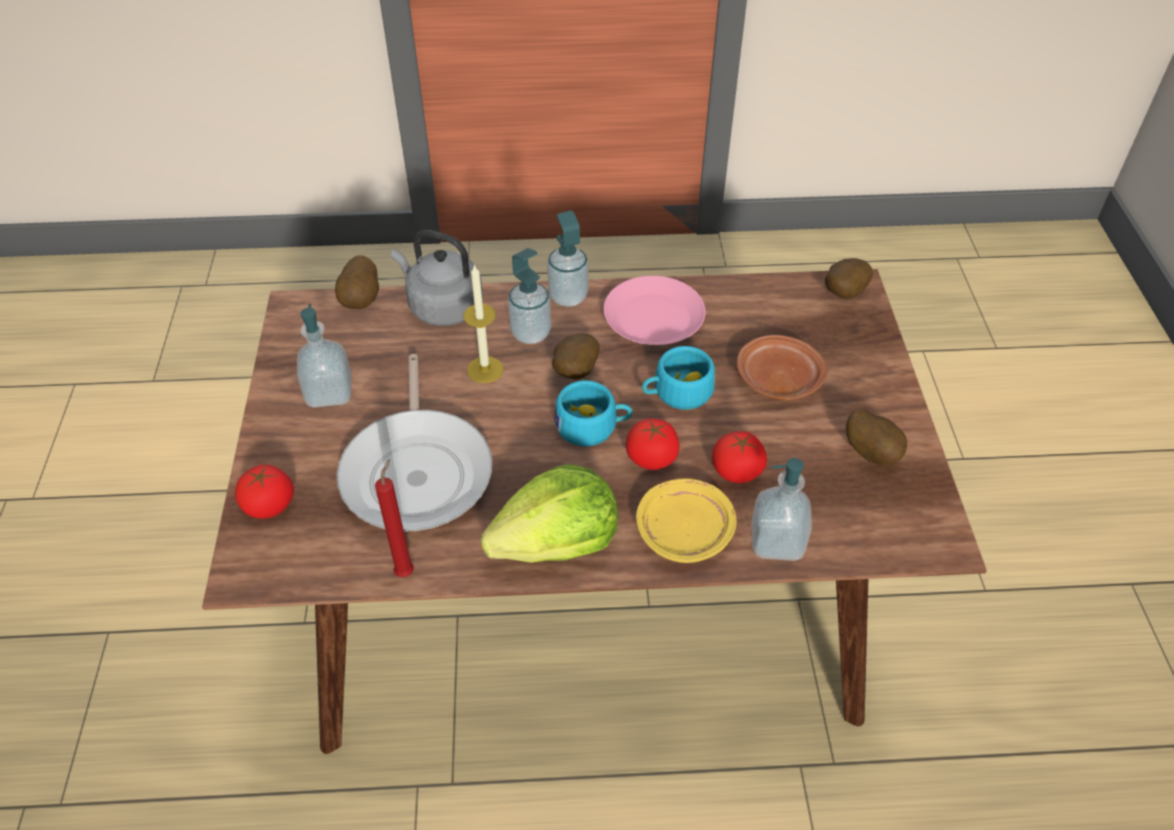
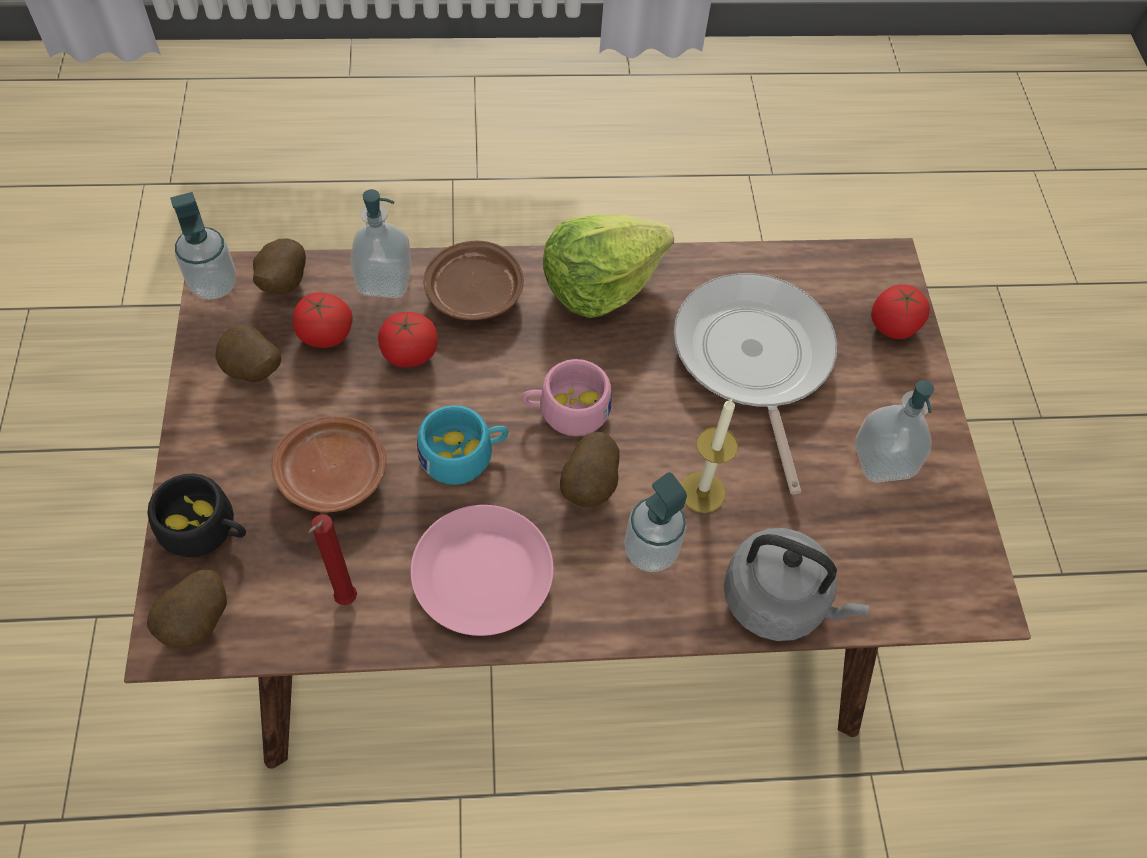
camera: 175 degrees right, 10 degrees up
(362, 300) = (894, 614): potato -> potato (282, 284)
(406, 570) = (739, 262): red candle -> red candle (344, 601)
(568, 297) = (603, 620): soap dispenser -> soap dispenser (214, 285)
(593, 426) = (566, 410): turquoise cup -> pink cup
(651, 458) = (501, 370): tomato -> tomato (325, 335)
(684, 529) = (474, 294): yellow plate -> brown plate
(861, 343) = (206, 529): none -> black cup

